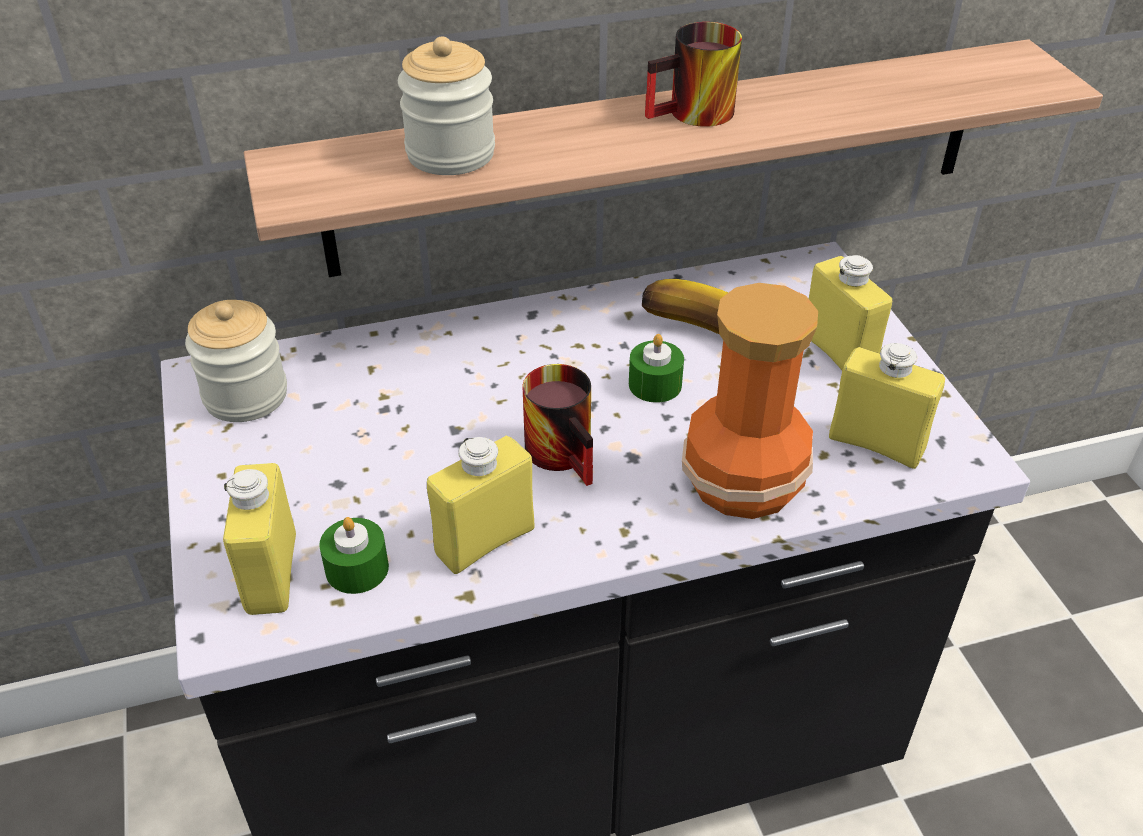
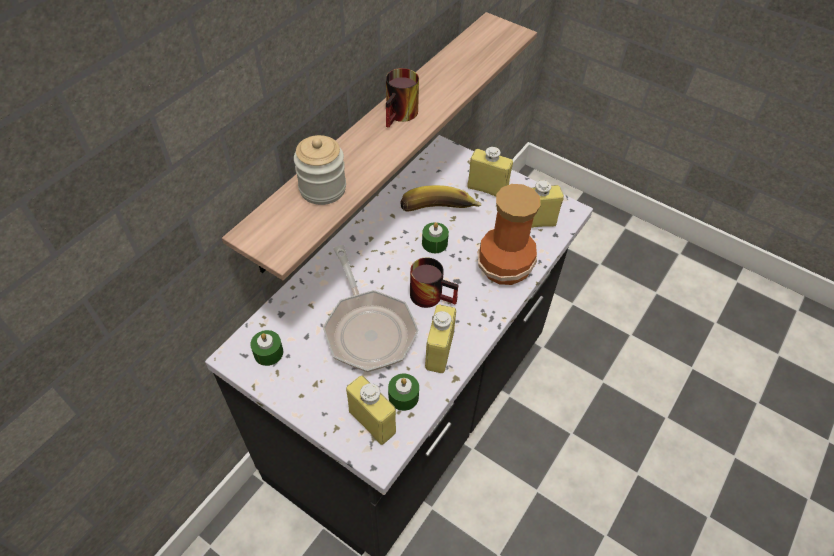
camera: 40 degrees left, 10 degrees up
(245, 395) = (268, 353): jar -> green candle
(414, 443) = (368, 328): none -> frying pan

